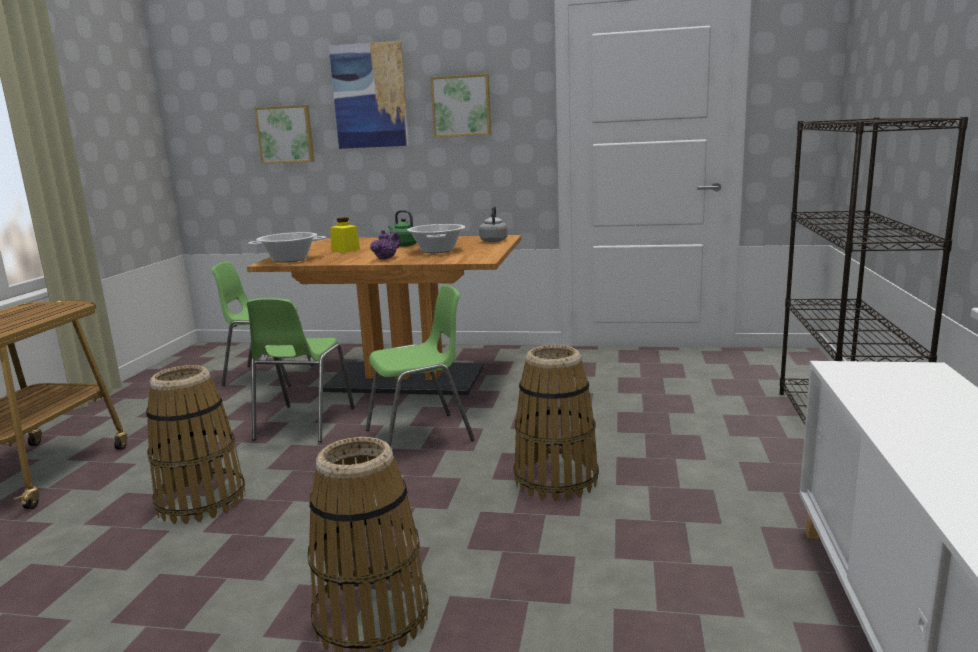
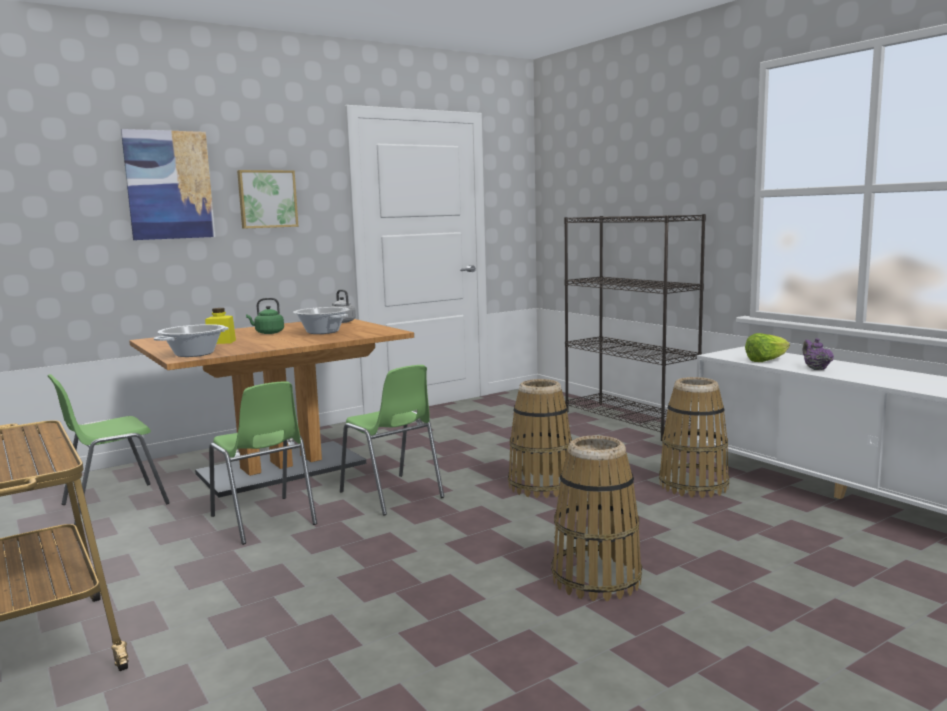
camera: 45 degrees left, 5 degrees down
(202, 501) = (309, 590): basket -> basket (693, 485)
(286, 134) = (60, 224): picture -> none
(386, 258) = (300, 341): purple teapot -> purple teapot (815, 368)
(420, 436) = (392, 495): green chair -> green chair turned 120 degrees clockwise
(885, 399) = (766, 361): none -> lettuce

